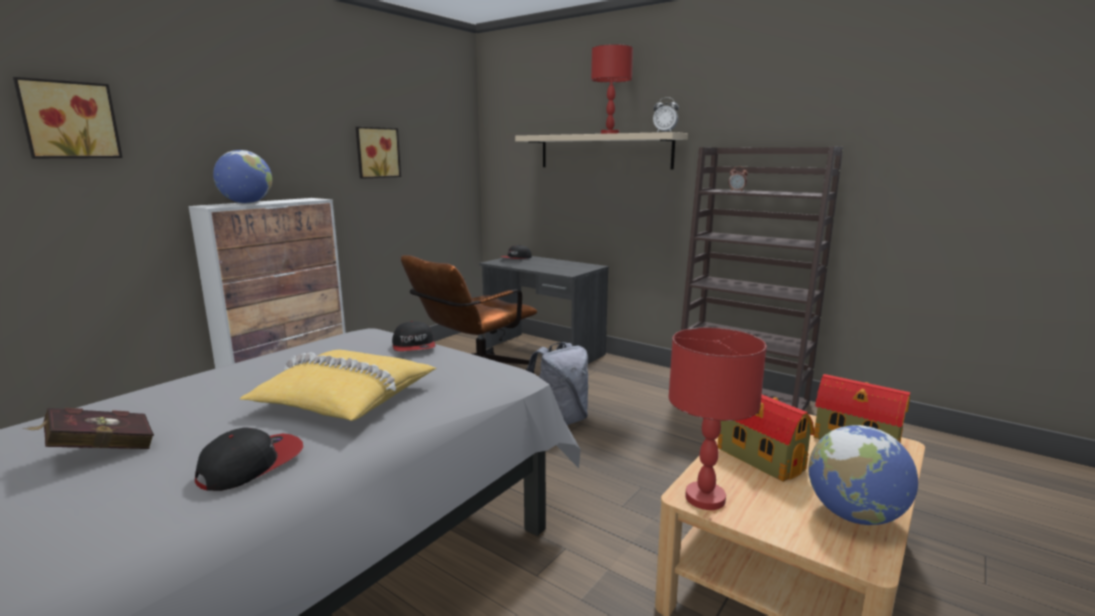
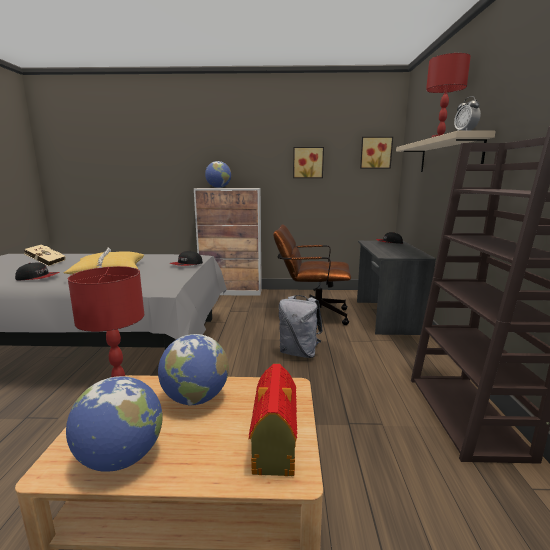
camera: 55 degrees right, 0 degrees up
(69, 120) = (158, 149): picture -> picture (375, 152)
(98, 451) = (45, 263): red book -> beige book
(737, 191) = (485, 189): alarm clock -> none
(758, 458) = (196, 398): toy house -> globe

